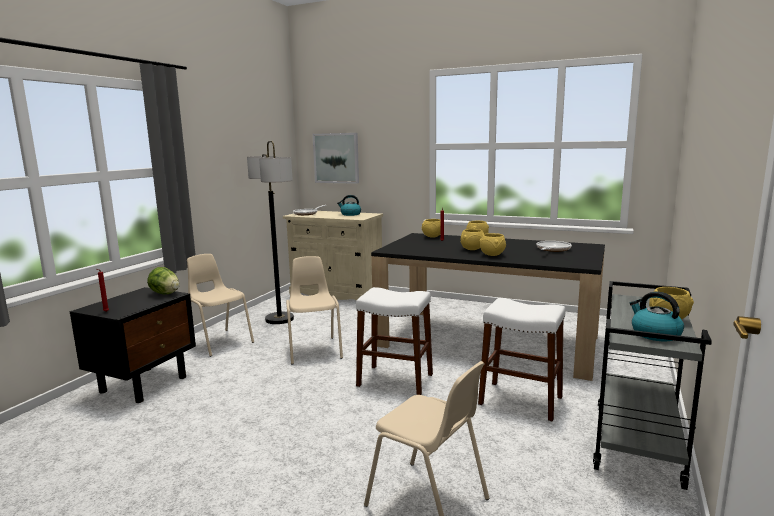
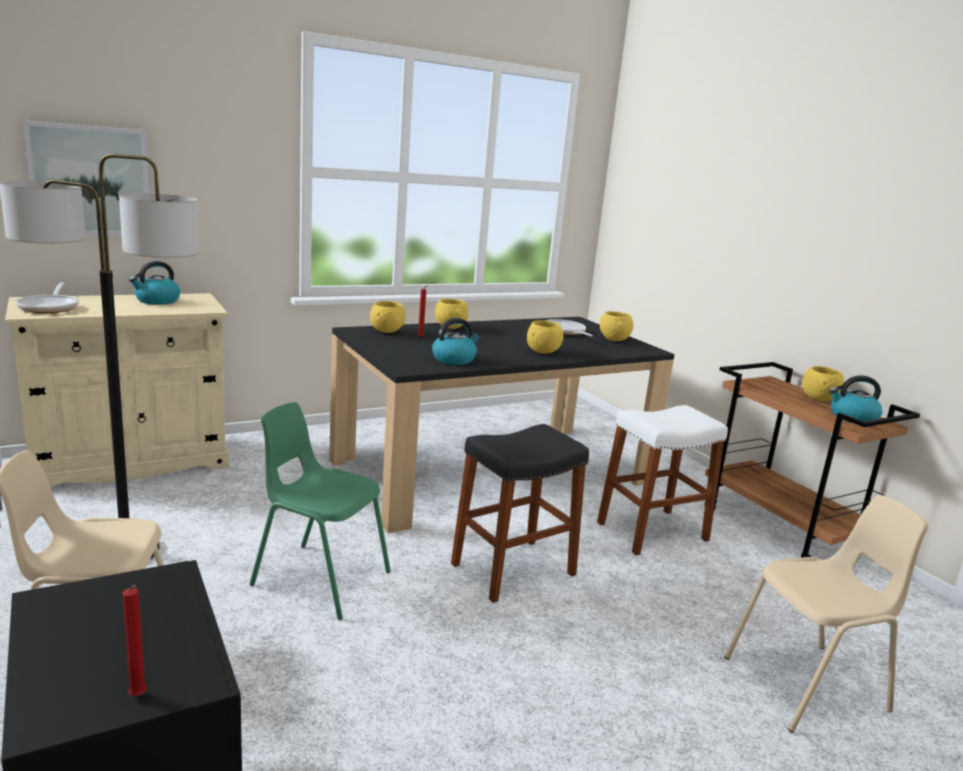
camera: 55 degrees left, 5 degrees up
(165, 293) = (139, 584): lettuce -> none
(314, 350) = (320, 578): beige chair -> green chair
(395, 380) = (513, 569): white stool -> black stool
(425, 250) = (454, 359): none -> kettle
(472, 249) = (497, 347): yellow bowl -> yellow bowl (613, 340)
(638, 445) = (781, 531): grey cart -> brown cart

